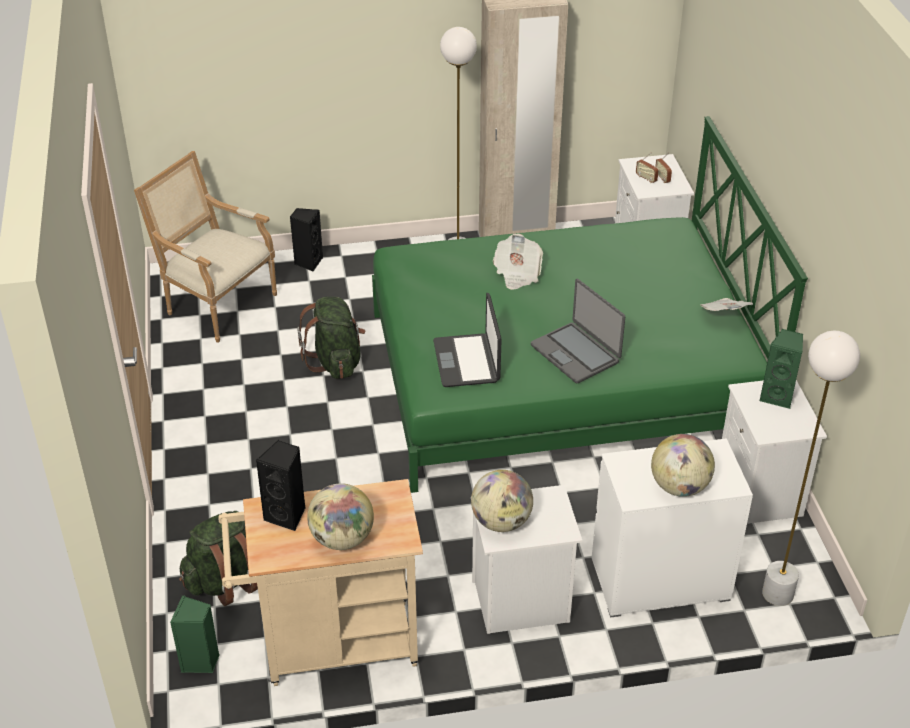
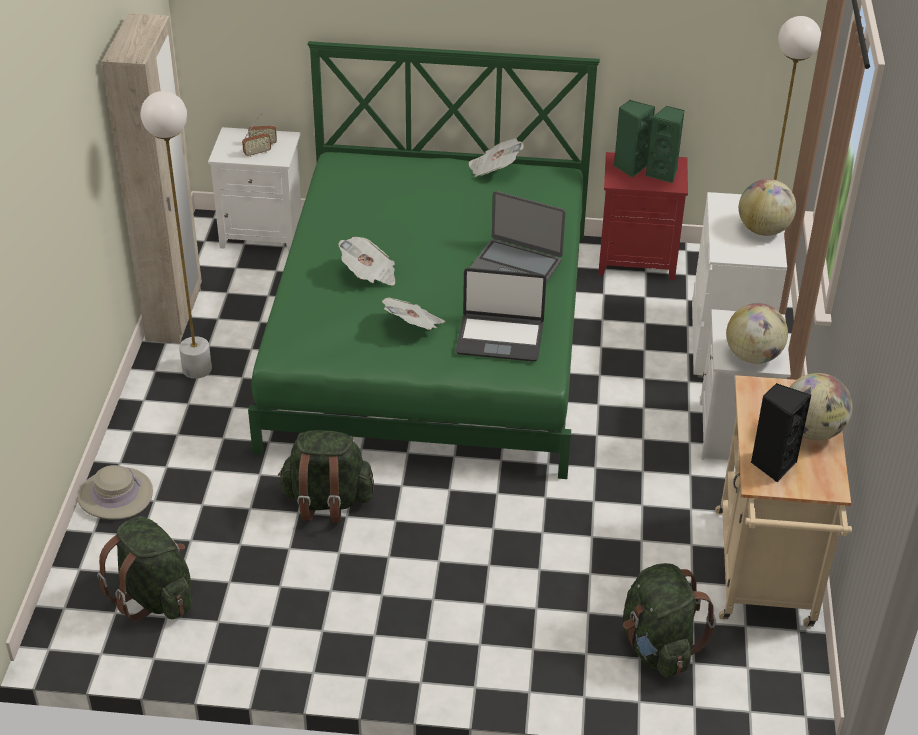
camera: 75 degrees left, 0 degrees up
(200, 662) = (770, 683): green speaker -> green speaker (663, 173)
(216, 304) = (154, 596): armchair -> green backpack
(308, 262) = (115, 495): black speaker -> beige hat
(461, 312) = (414, 326): none -> newspaper
(576, 353) = (516, 266): laptop -> laptop turned 45 degrees clockwise
(761, 493) = (638, 259): white nightstand -> red nightstand

